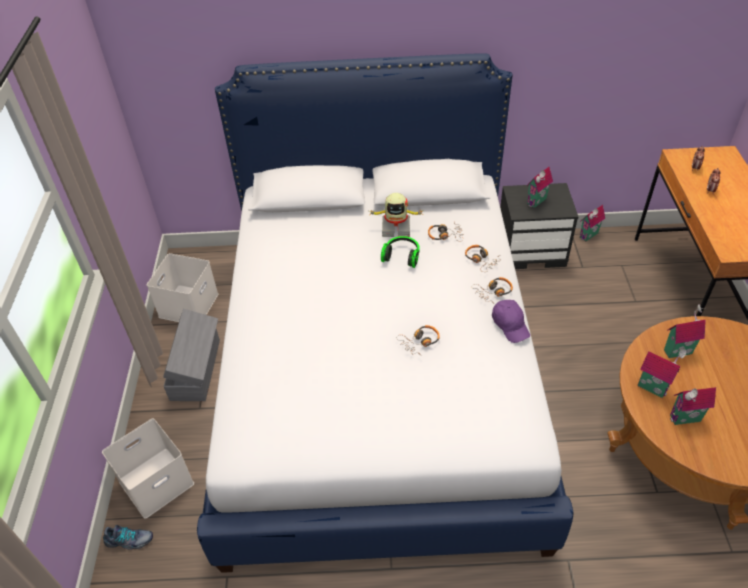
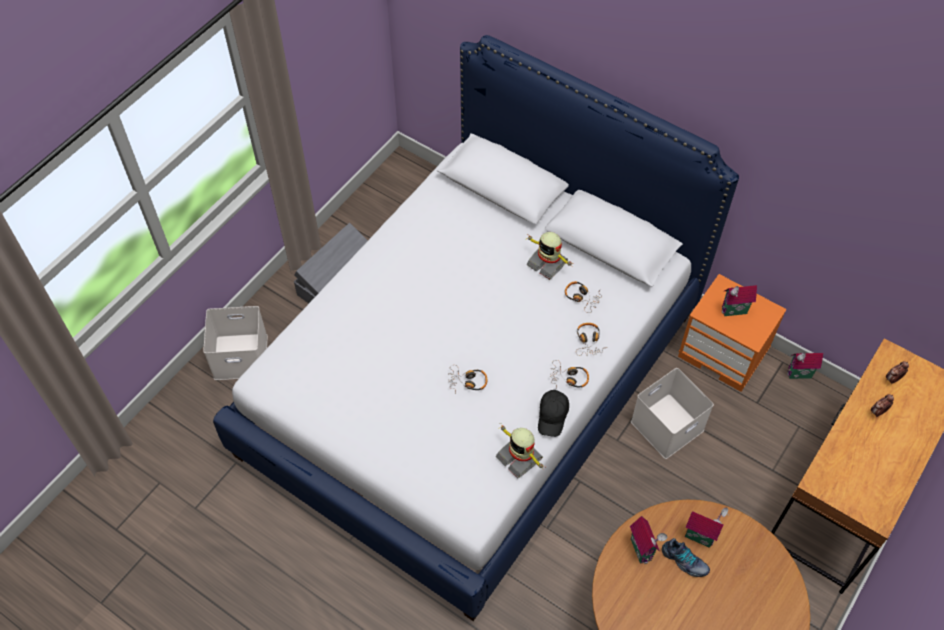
camera: 35 degrees right, 10 degrees up
(129, 540) = (193, 389): shoe -> shoe (684, 561)
(188, 304) = (374, 214): white storage box -> white storage box (667, 424)
(402, 256) = (526, 294): headphones -> none
(510, 325) = (552, 416): purple cap -> black cap
(518, 370) = (520, 457): none -> toy robot
(531, 250) = (724, 353): black nightstand -> orange nightstand
(685, 420) = (639, 594): toy house -> none

